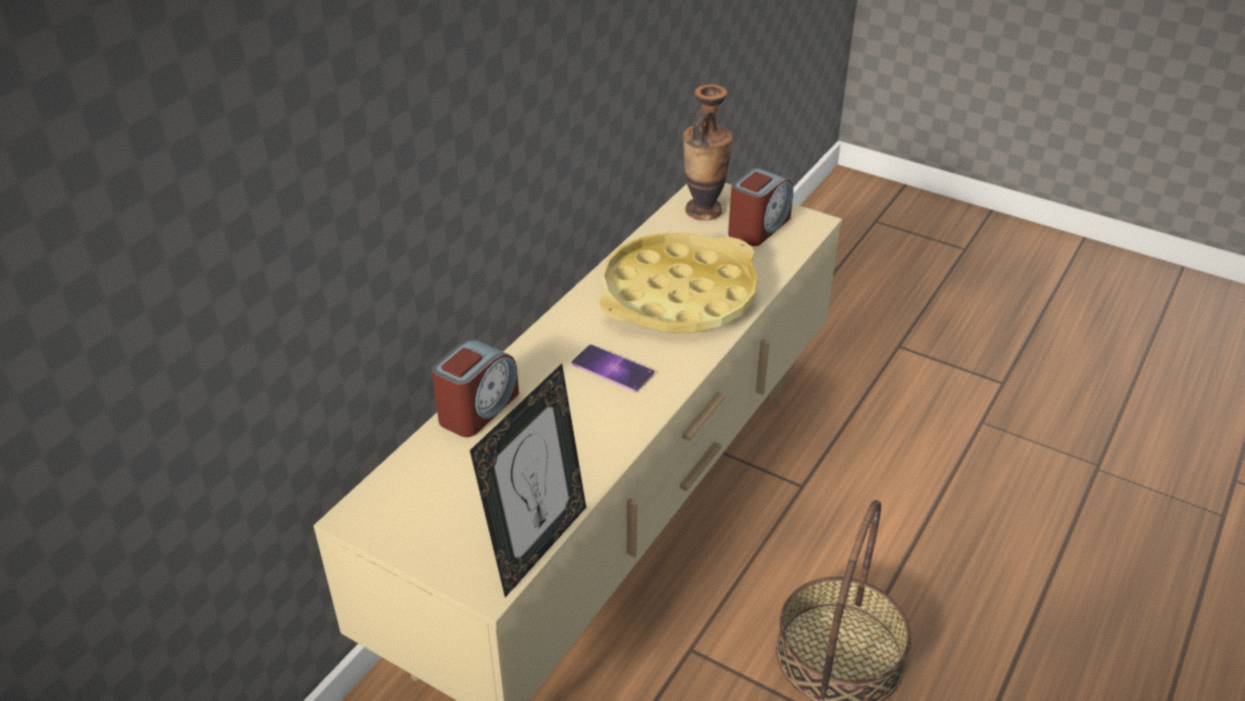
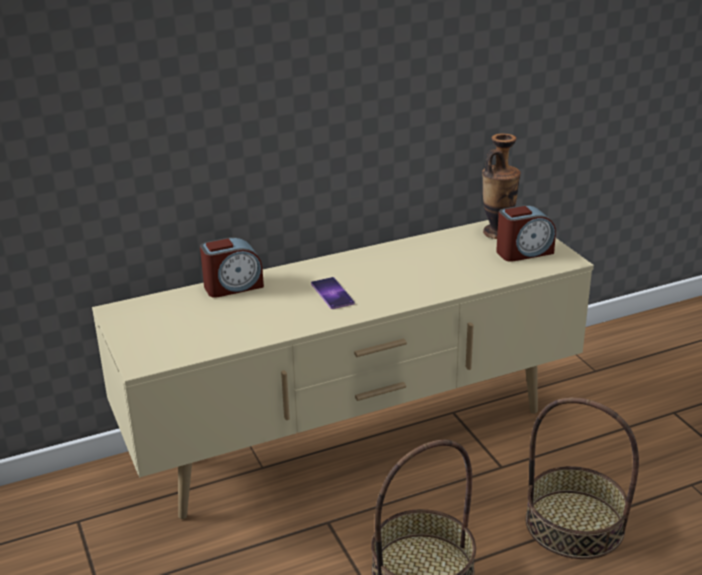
camera: 35 degrees right, 10 degrees down
(537, 545) = (186, 357): picture frame -> none
(678, 295) = (421, 271): yellow tray -> none
(925, 520) = (574, 524): none -> basket

